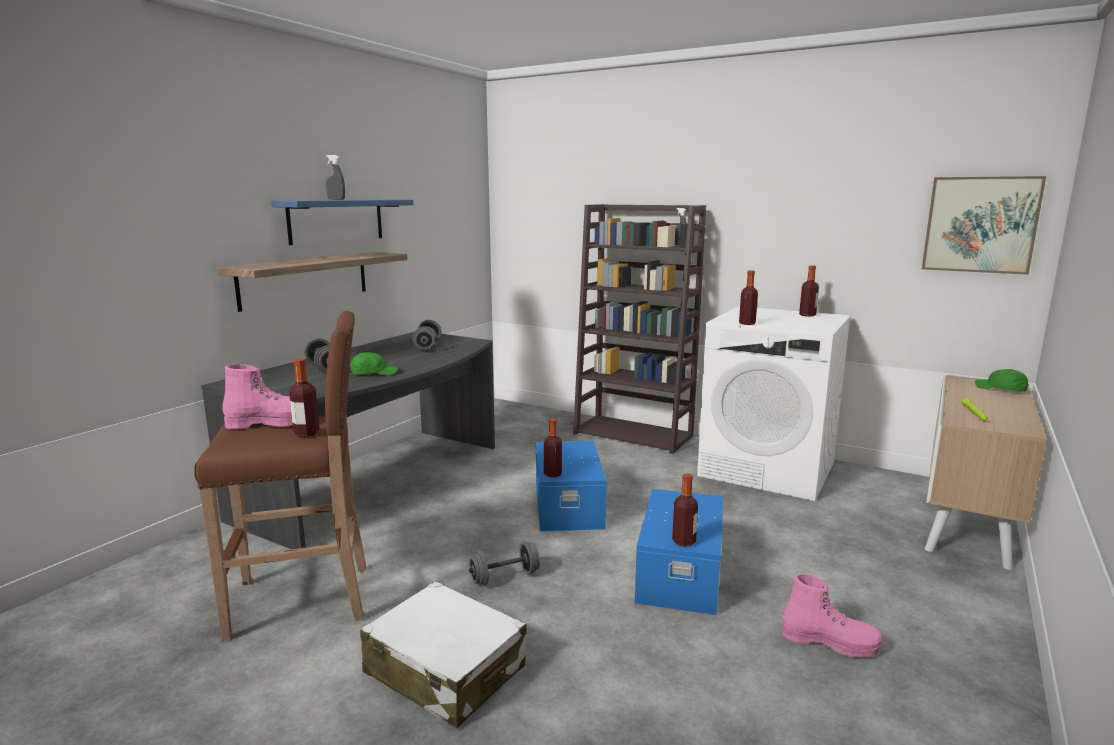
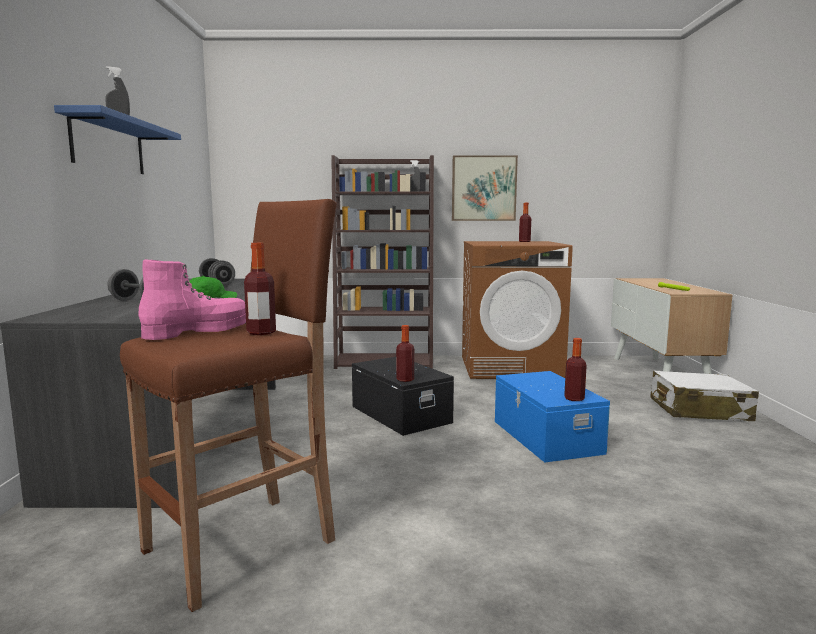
camera: 30 degrees left, 5 degrees down
(305, 279) = (86, 206): shelf -> none
(445, 670) = (471, 552): white suitcase -> white suitcase (699, 410)
(504, 577) = (421, 473): grey dumbbell -> none
(569, 505) = (401, 414): blue storage box -> black storage box
(747, 323) = (502, 244): bottle -> none
(768, 469) = (510, 367): white washing machine -> brown washing machine
(830, 642) = (689, 450): pink boot -> none
(980, 224) = (626, 171): picture -> picture (483, 188)
(1000, 389) = (658, 280): green cap -> none

